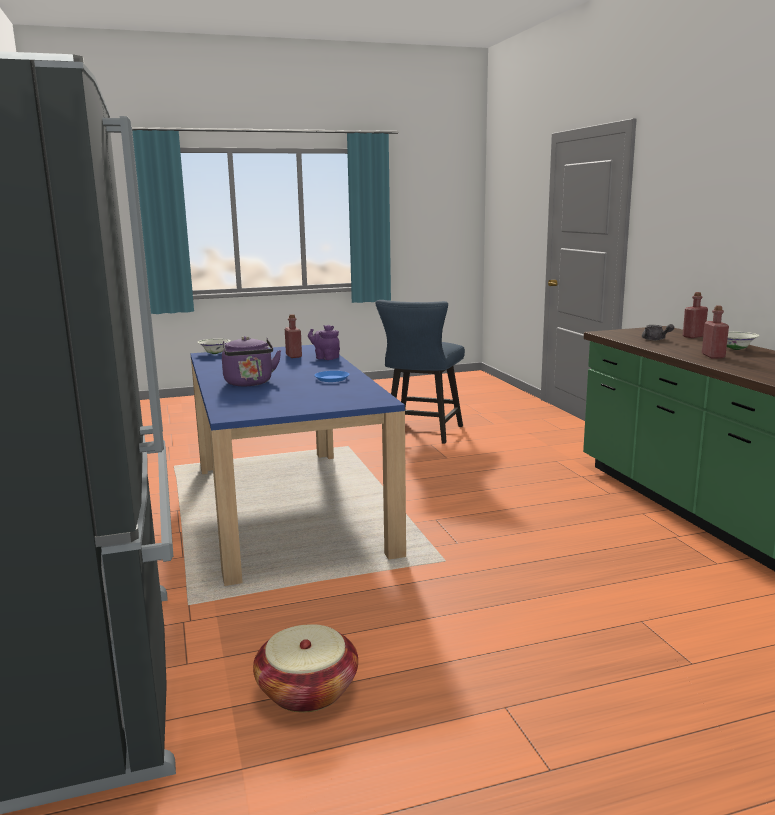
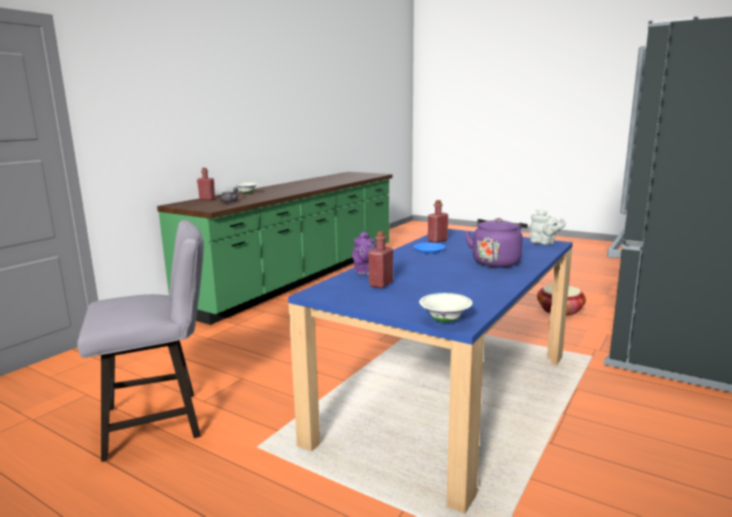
camera: 130 degrees left, 0 degrees up
(241, 413) = (544, 243): none -> grey teapot
(421, 433) = (162, 421): blue chair -> grey chair
(713, 356) = (274, 193): red bottle -> red bottle (437, 240)

